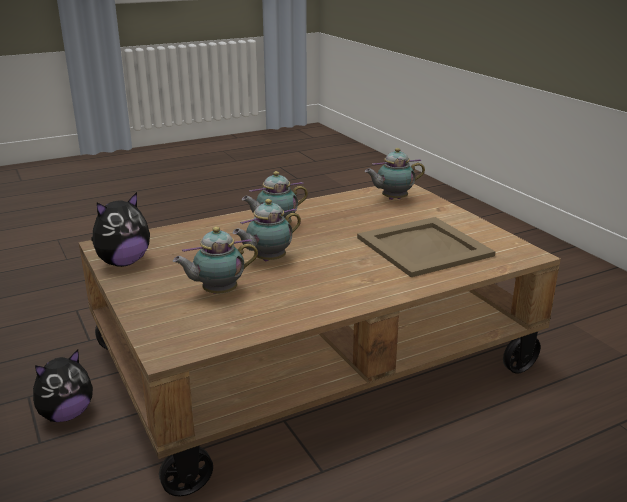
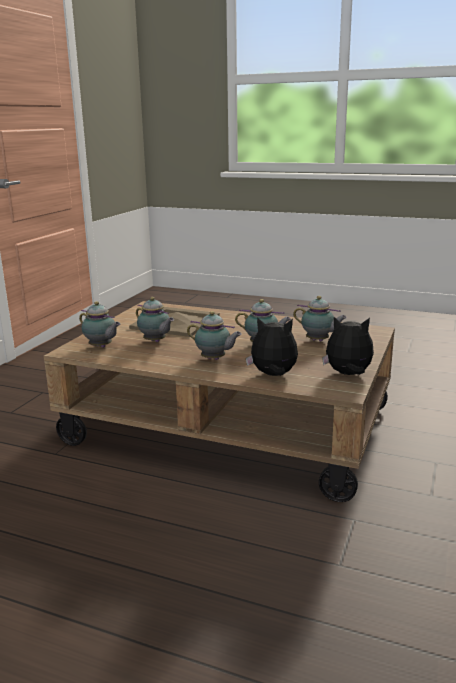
camera: 130 degrees left, 5 degrees down
(66, 414) = (410, 469): plush toy -> plush toy (273, 375)
(370, 220) = (155, 341): none -> teapot

